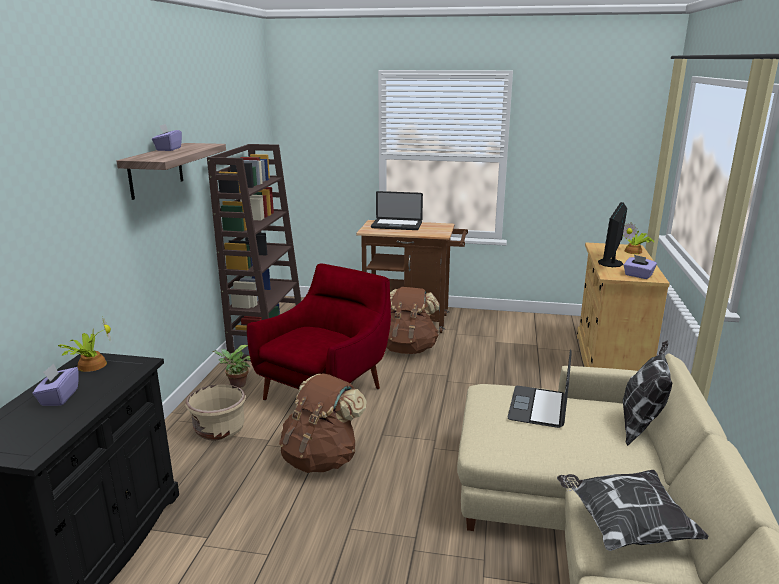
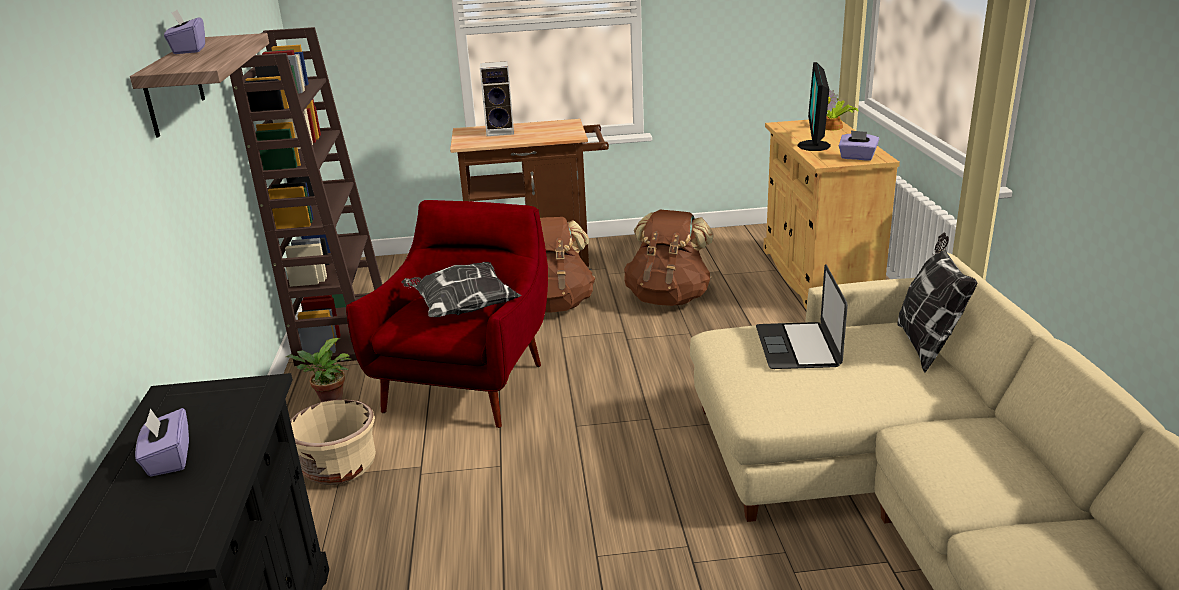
camera: 15 degrees left, 5 degrees up
(90, 365) = (181, 403): potted plant -> none
(321, 459) = (510, 475): brown backpack -> brown backpack (668, 298)
(396, 225) = (501, 131): laptop -> speaker
(625, 526) = (973, 466): pillow -> pillow (462, 308)

